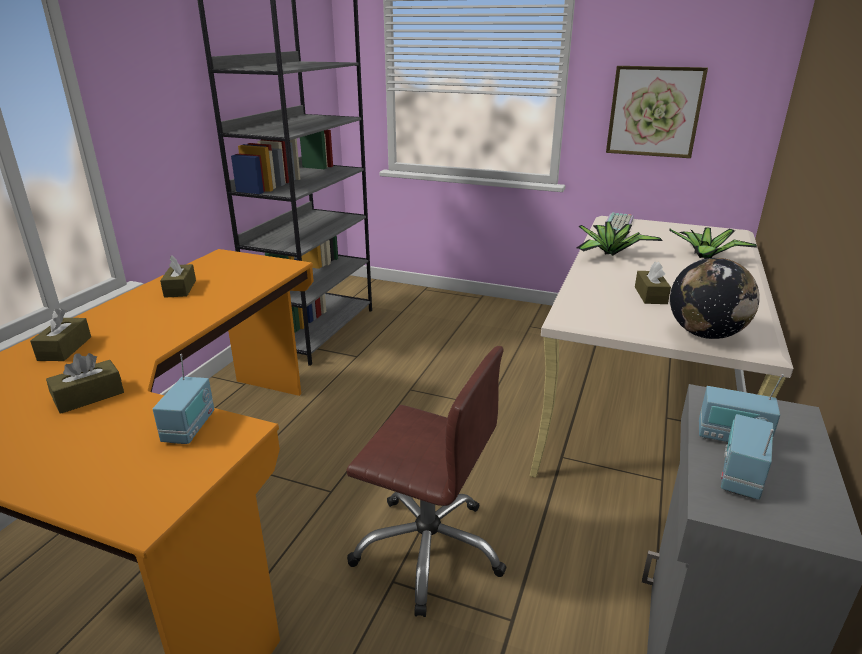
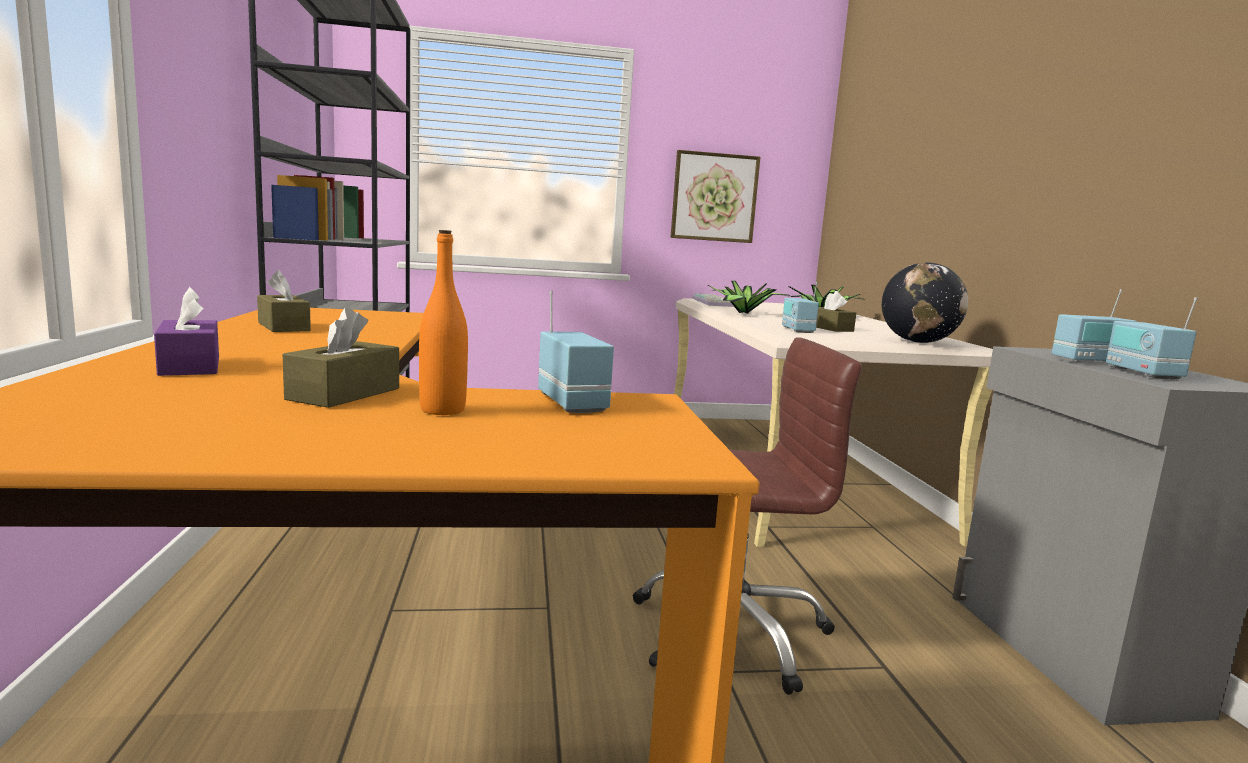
camera: 30 degrees left, 15 degrees down
(65, 348) = (190, 366): brown tissue box -> purple tissue box
(107, 426) = (442, 410): none -> orange bottle
(603, 298) = (797, 330): none -> radio

